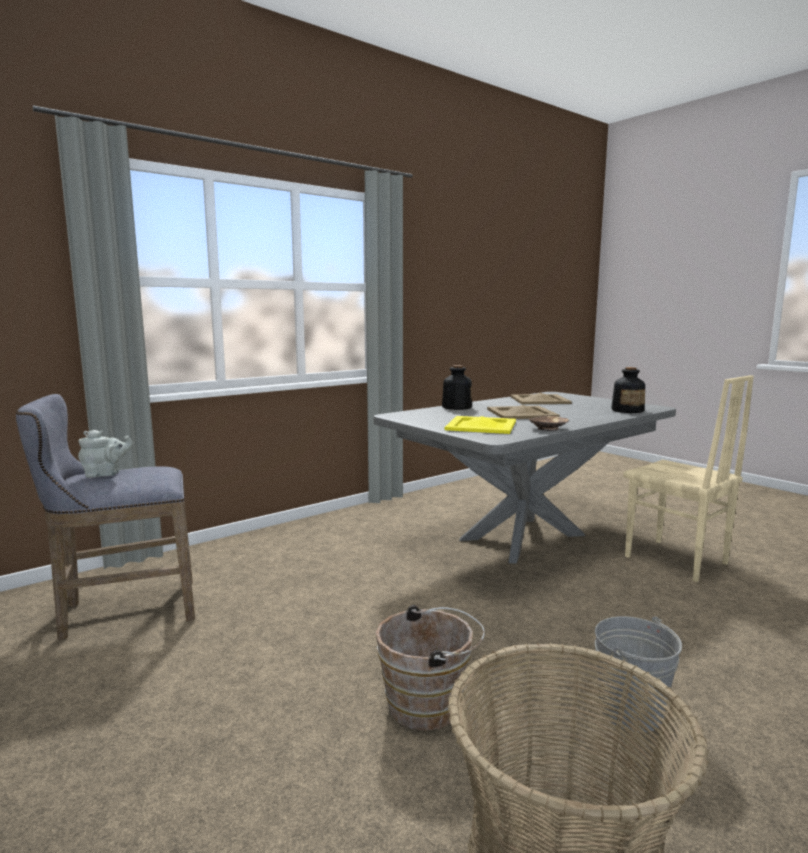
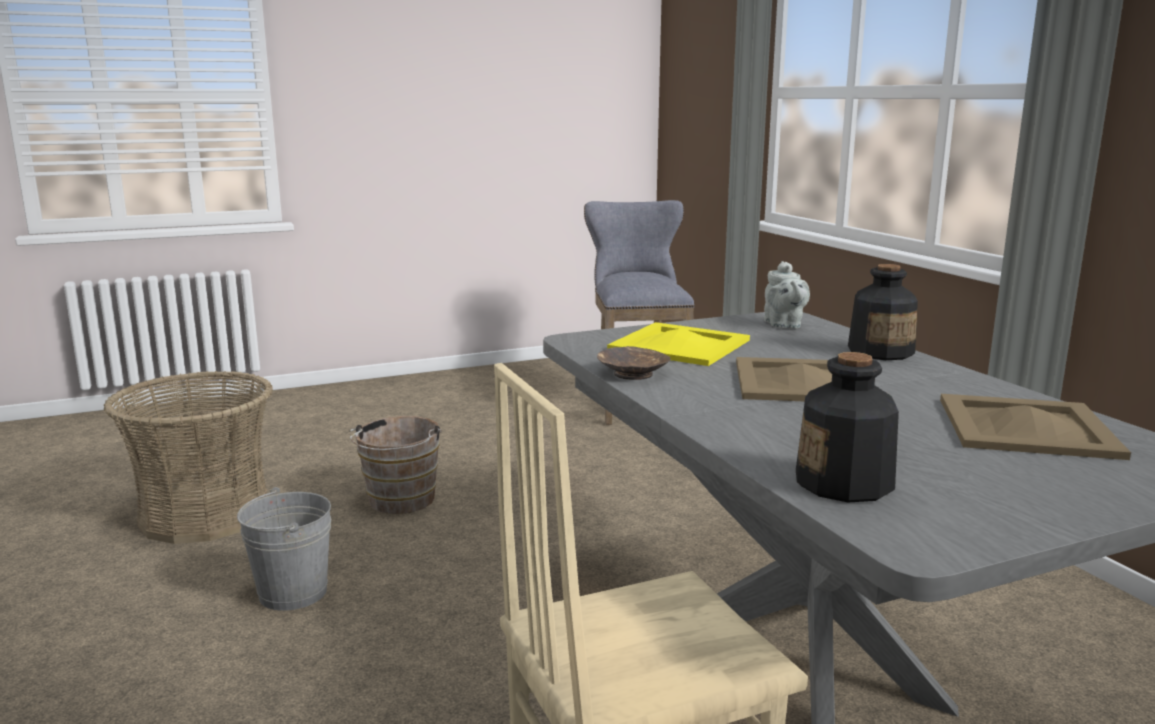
camera: 105 degrees right, 5 degrees up
(105, 474) = (639, 275): grey teapot -> grey teapot (783, 325)

